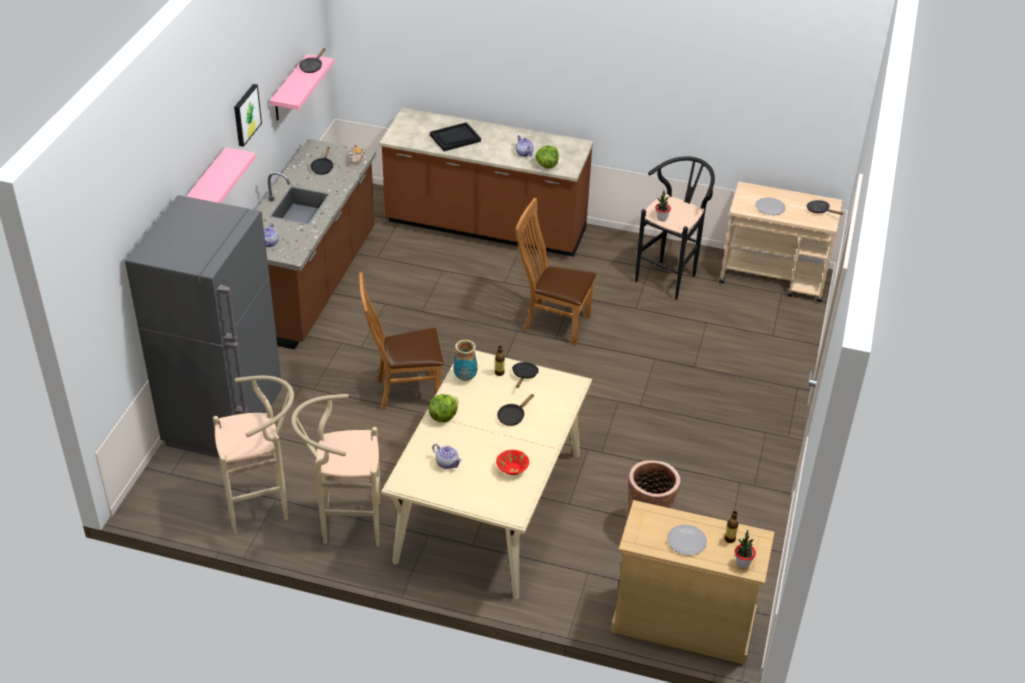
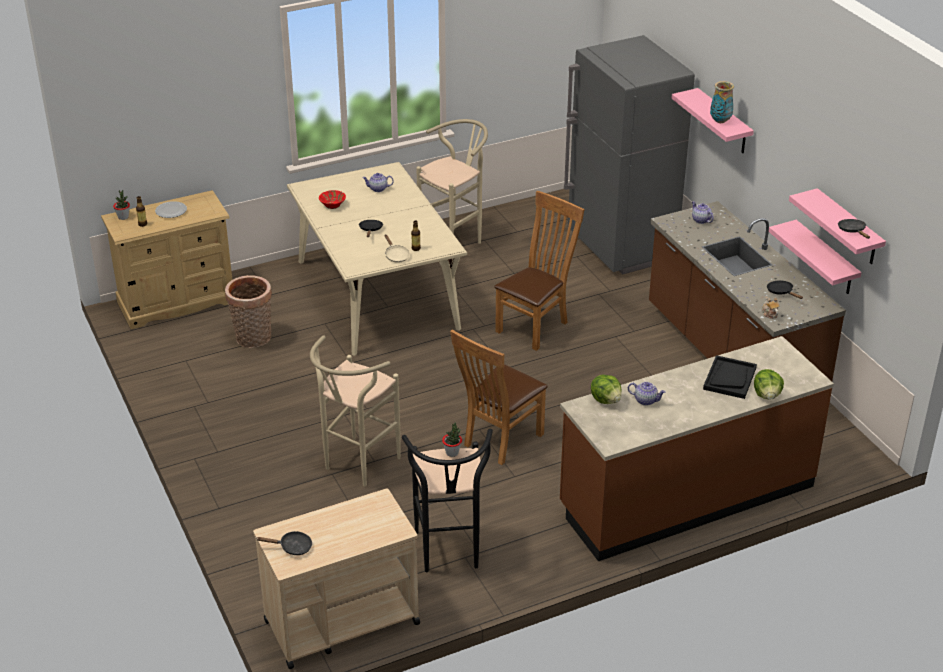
camera: 140 degrees right, 5 degrees down
(246, 114) = (784, 146): picture -> none
(264, 506) = (518, 225): beige stool -> beige stool (357, 466)
(285, 137) = (825, 259): none -> pink shelf
(443, 416) = (417, 208): lettuce -> lettuce (767, 395)
(465, 377) = (435, 234): vase -> vase (720, 121)
(524, 375) = (396, 255): black frying pan -> beige frying pan
(552, 322) = (499, 441): brown chair -> brown chair turned 150 degrees clockwise
(770, 207) = (350, 519): plate -> none

